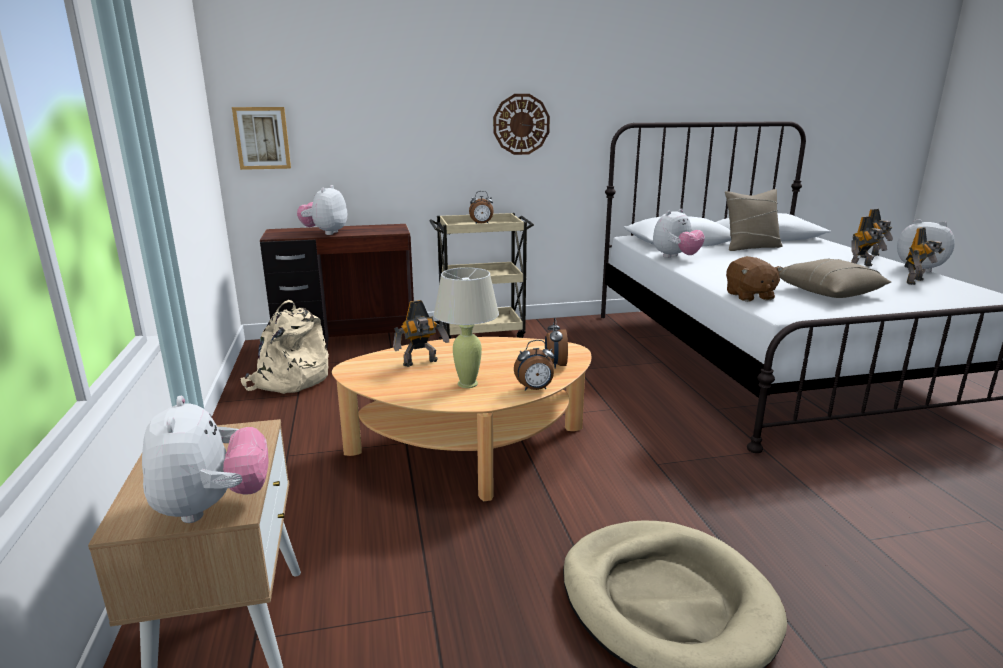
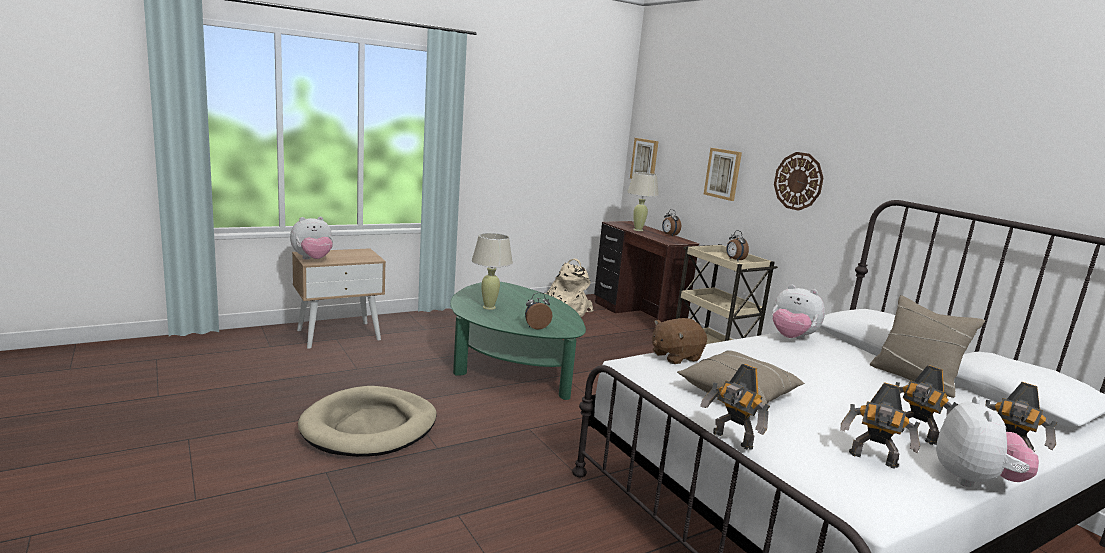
camera: 70 degrees right, 5 degrees down
(325, 233) = (638, 230): plush toy -> beige table lamp
(417, 133) = (723, 174): none -> picture
(421, 363) = (513, 296): toy robot -> toy robot (731, 440)
(470, 450) = (510, 365): beige coffee table -> green coffee table
(535, 389) = (491, 322): alarm clock -> alarm clock (669, 235)

